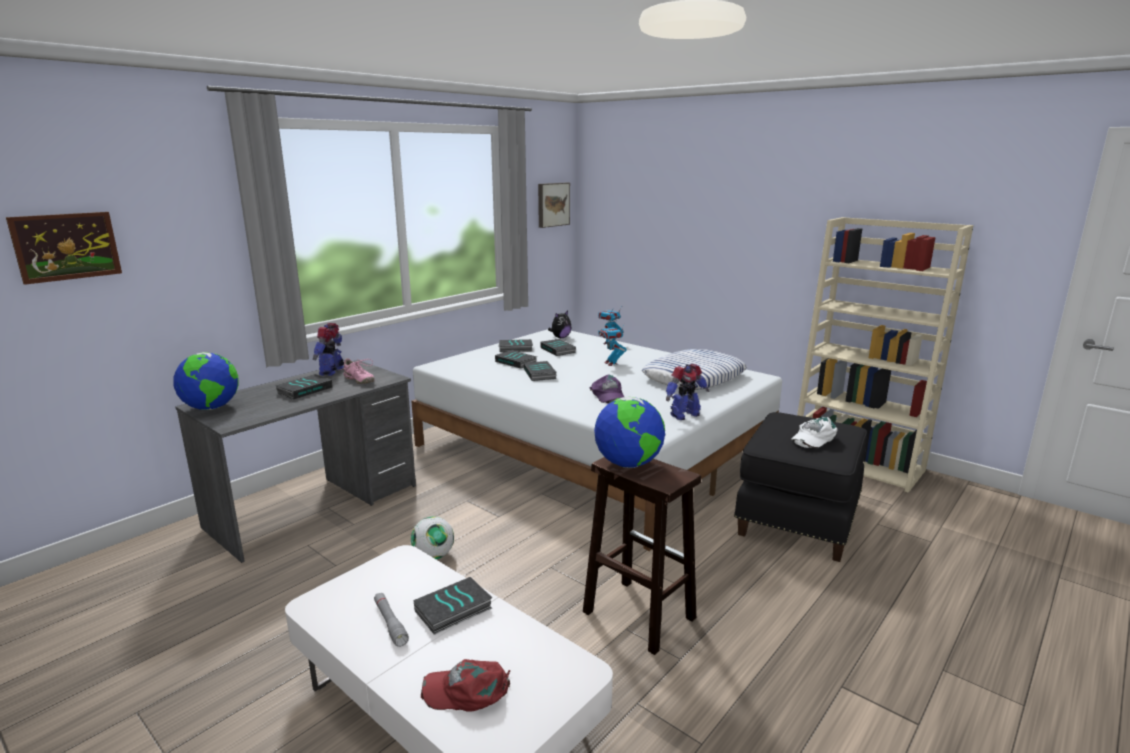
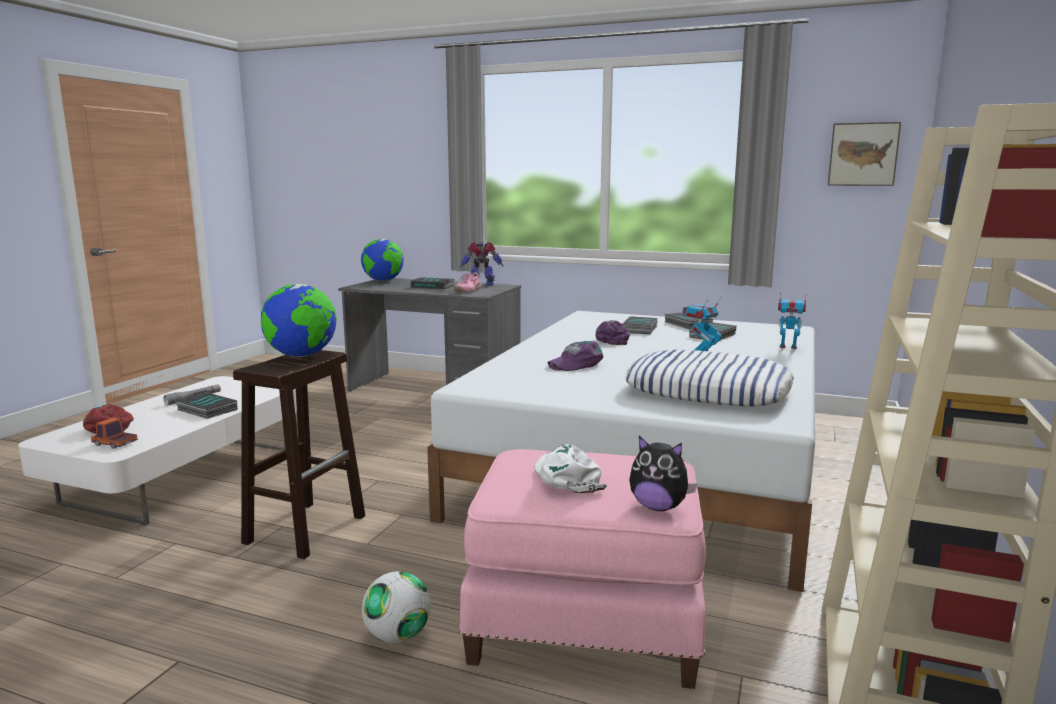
camera: 70 degrees right, 5 degrees down
(66, 246) = (359, 159): picture -> none
(433, 556) = (378, 437): football -> football (397, 636)
(540, 374) = (613, 339): book -> purple cap
(547, 677) = (115, 444): none -> toy truck
(560, 337) = (767, 331): plush toy -> plush toy (658, 507)
(684, 415) = (544, 395): toy robot -> none
(796, 517) = (585, 621): black ottoman -> pink ottoman
(813, 437) = (567, 476): white cap -> white cap turned 45 degrees clockwise

